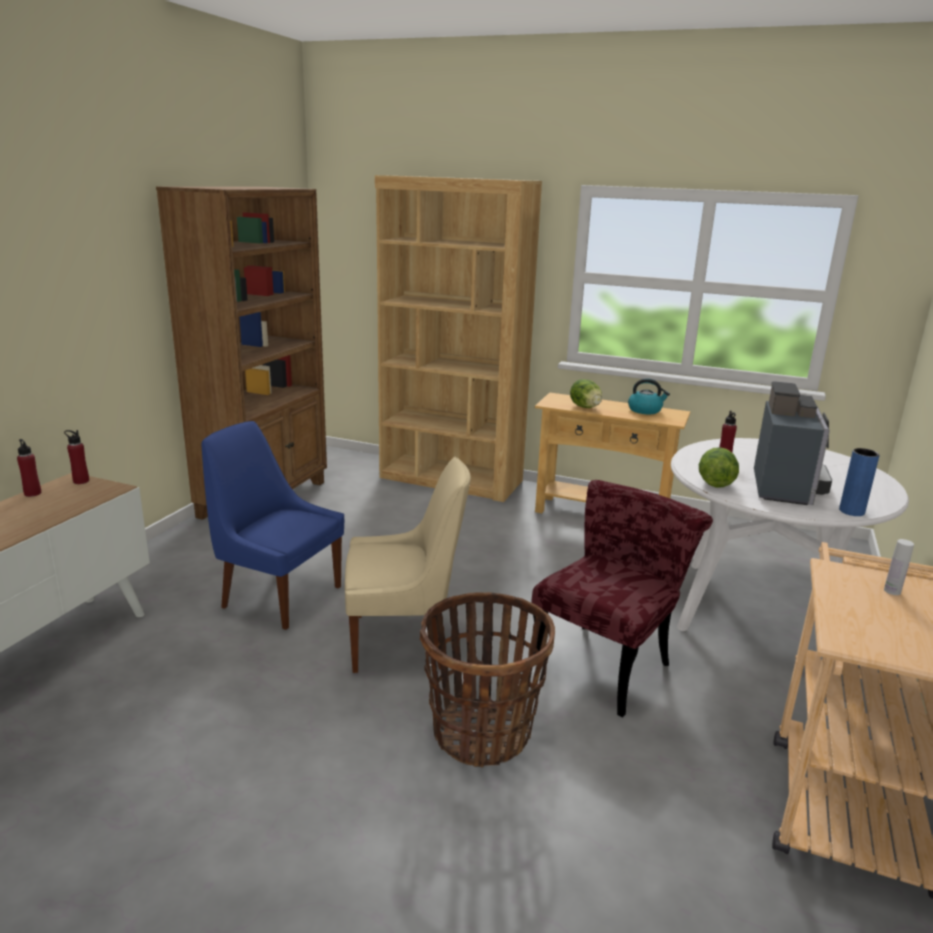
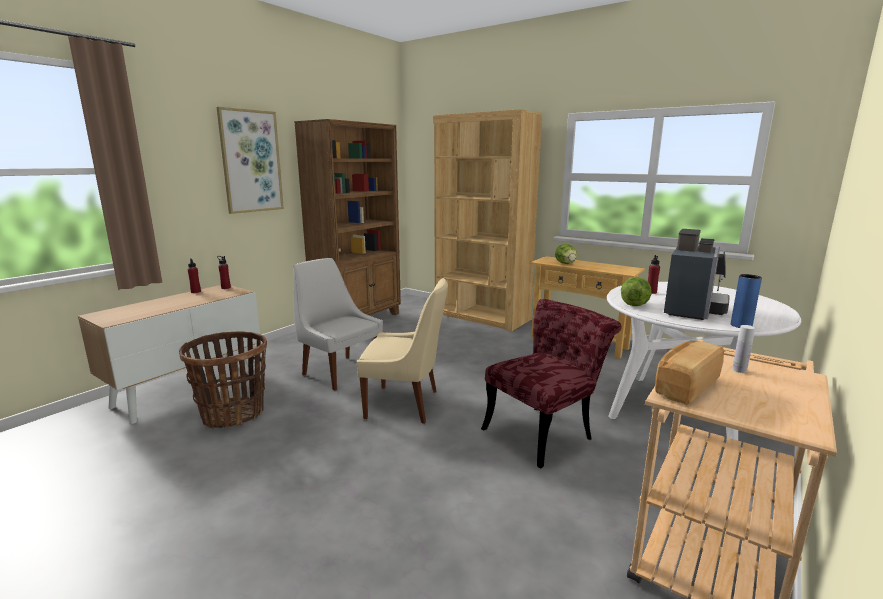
camera: 15 degrees right, 5 degrees down
(93, 260) = (251, 161): none -> picture
(278, 596) = (339, 372): blue chair -> white chair
(482, 733) = (432, 465): basket -> basket (233, 414)
(645, 410) = (609, 266): kettle -> none
(849, 625) = (684, 387): none -> bread

